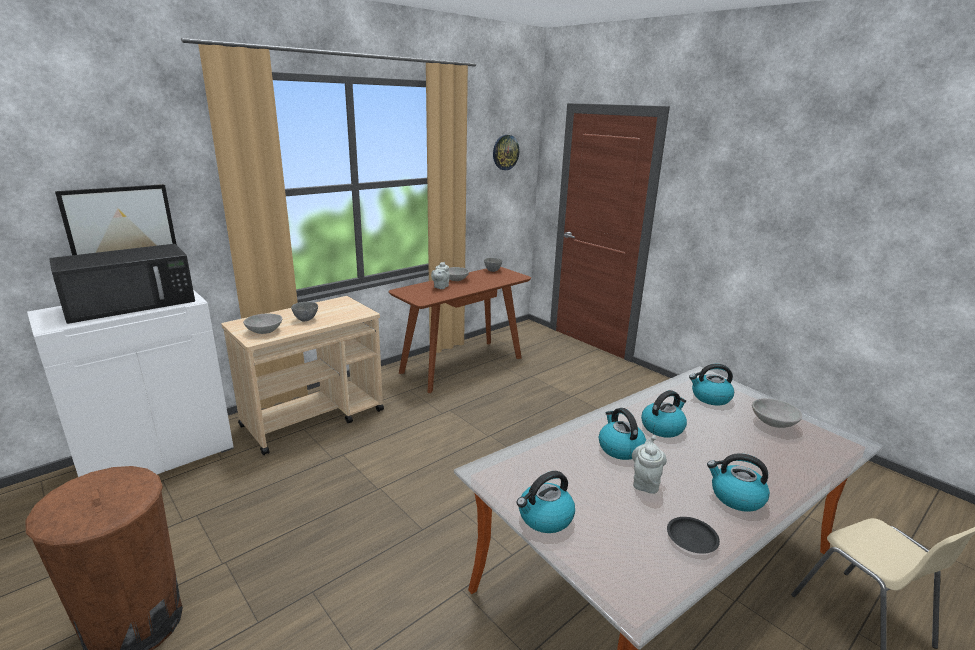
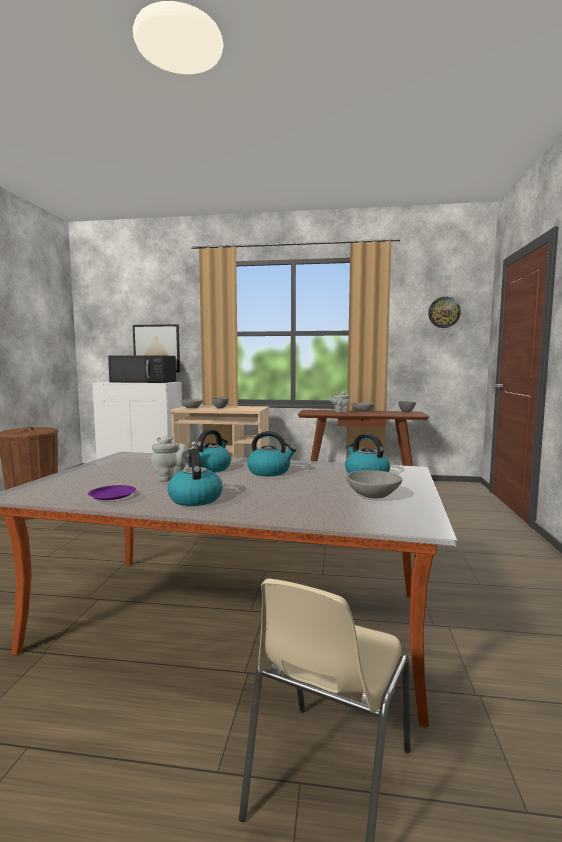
camera: 50 degrees right, 15 degrees down
(545, 518) = (91, 468): kettle -> none
(691, 538) = (112, 495): black plate -> purple plate

